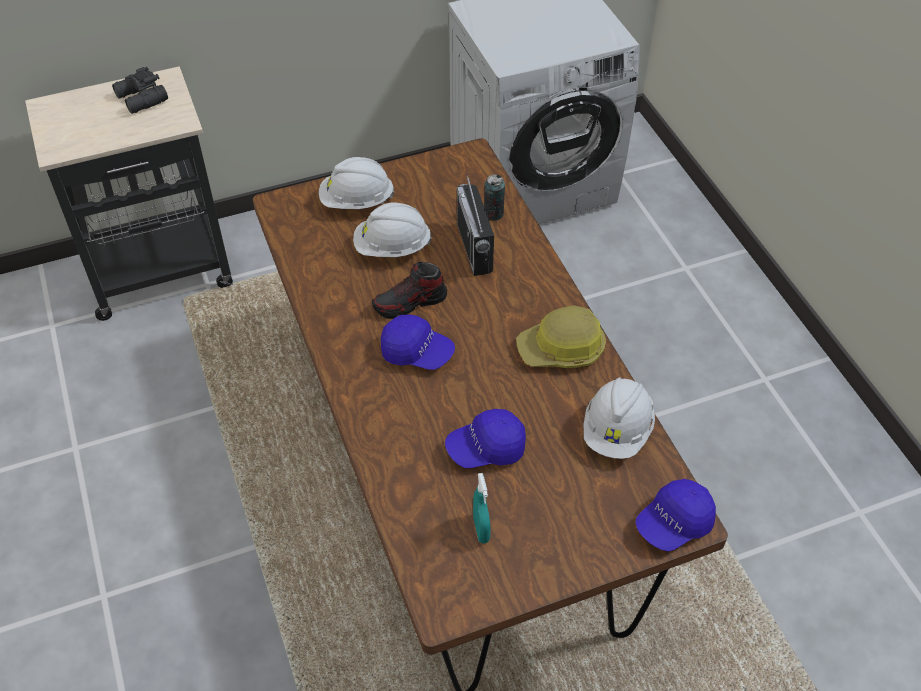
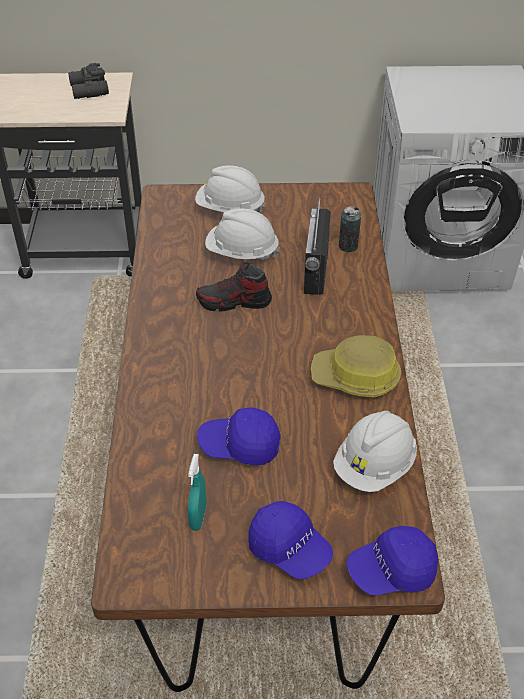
camera: 20 degrees right, 5 degrees down
(417, 352) = (219, 345): blue cap -> blue cap (289, 549)

